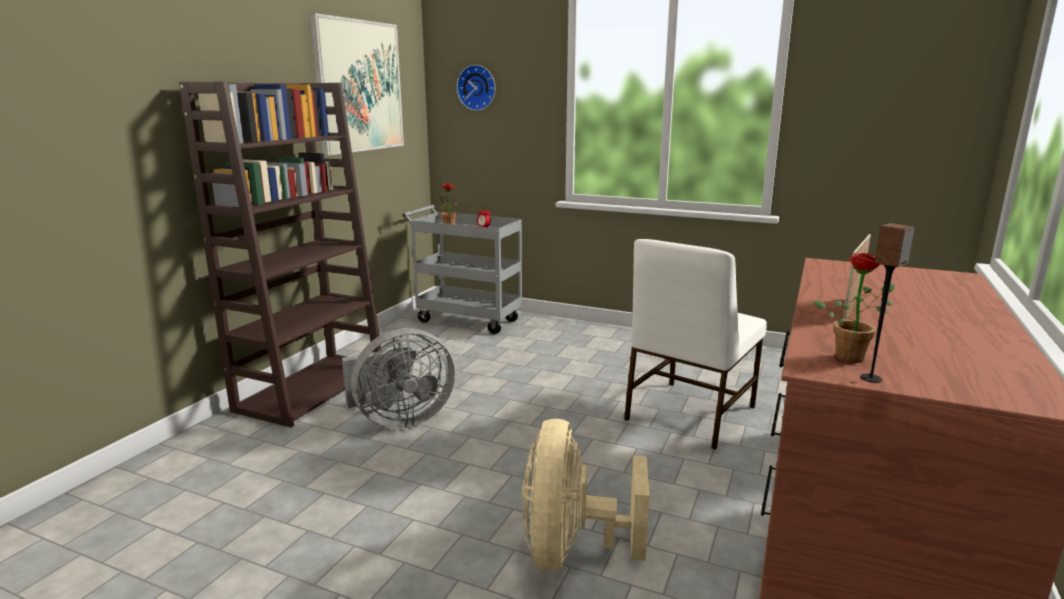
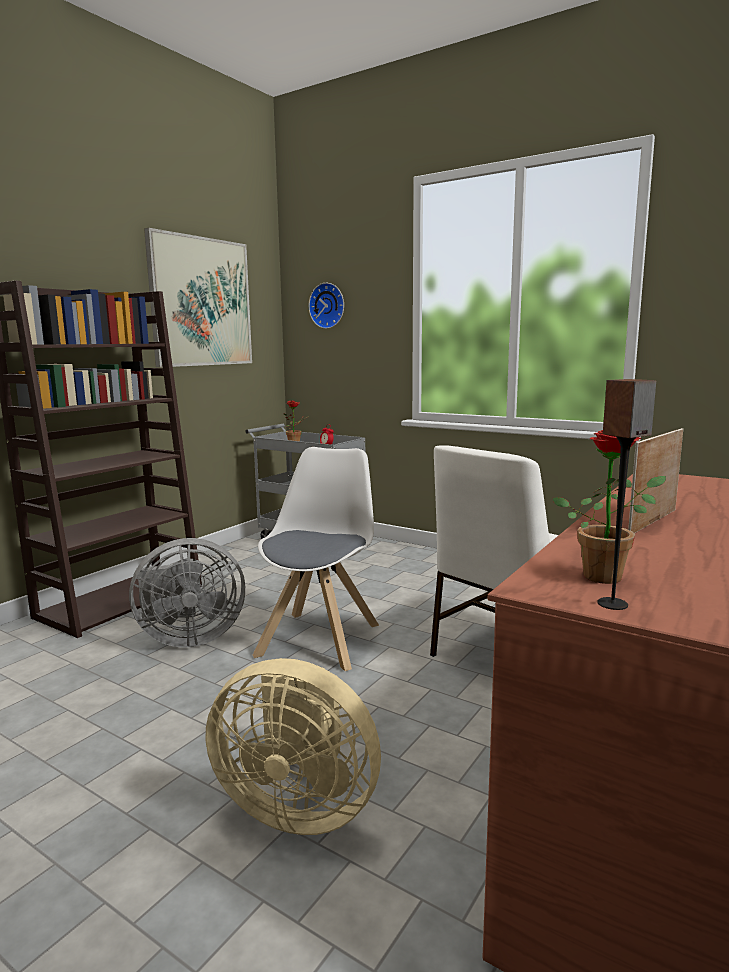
camera: 10 degrees right, 5 degrees down
(522, 411) = (321, 638): none -> chair
(571, 550) = (297, 807): beige fan -> beige fan turned 90 degrees counterclockwise

